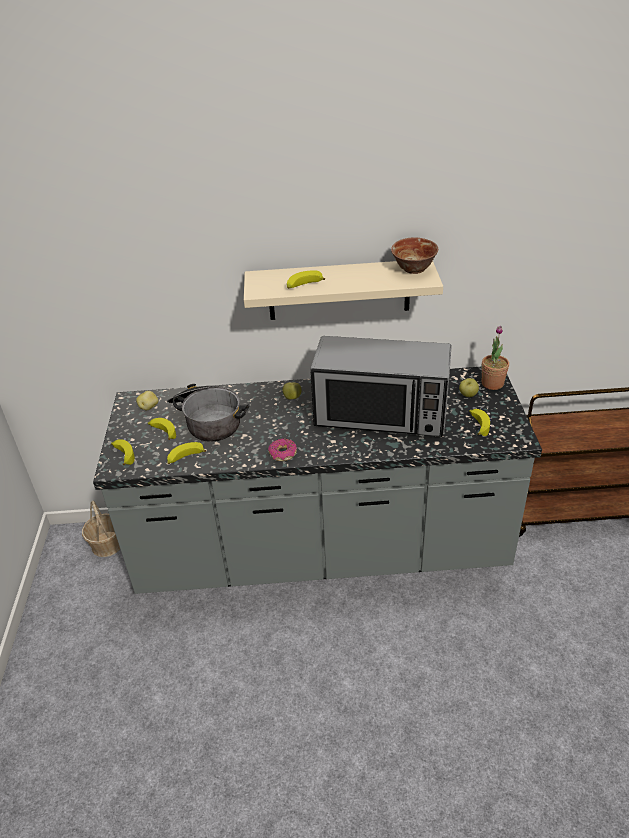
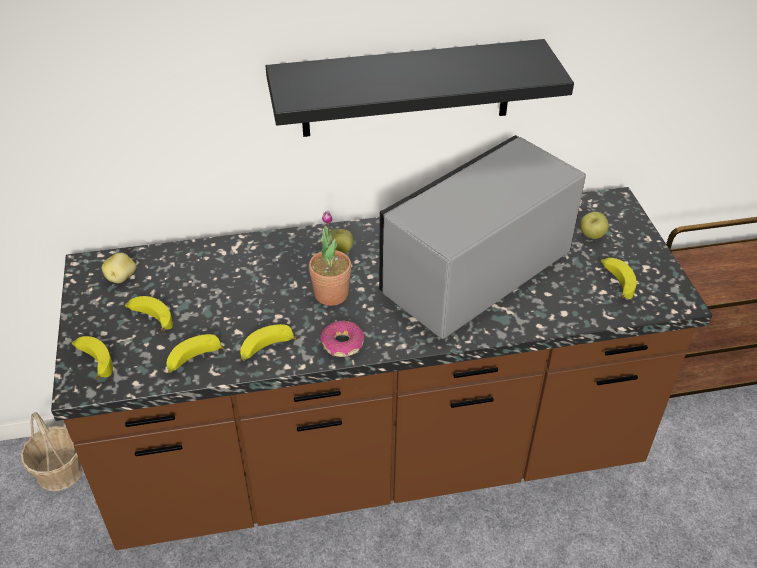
camera: 10 degrees left, 5 degrees up
(208, 420) = (218, 295): cooking pot -> none
(304, 286) = (364, 87): banana -> banana (266, 349)
(322, 552) = (377, 458): grey counter -> brown counter
(339, 290) = (407, 89): beige shelf -> black shelf
(381, 414) = (475, 271): microwave -> microwave turned 135 degrees clockwise
(414, 269) = (523, 57): bowl -> none
(492, 383) = (621, 216): potted plant -> potted plant (331, 294)

